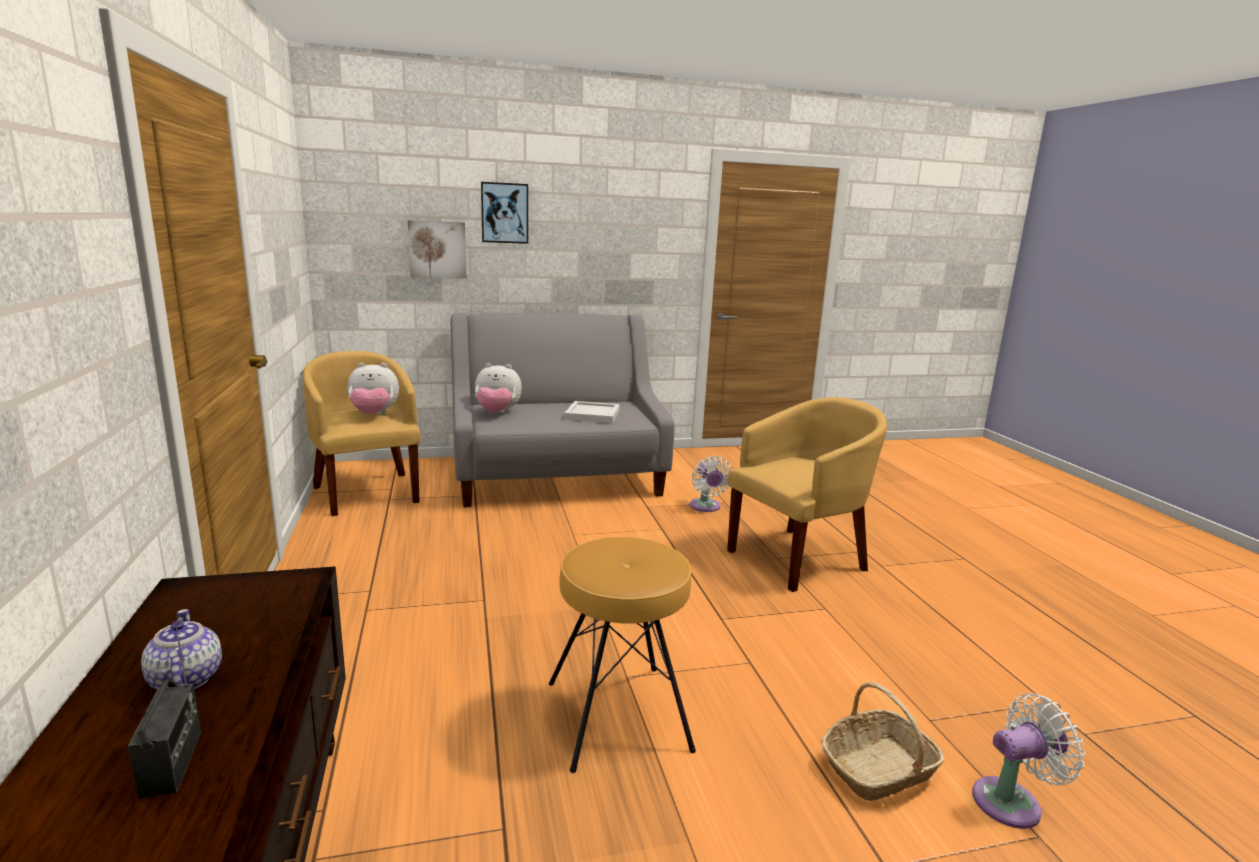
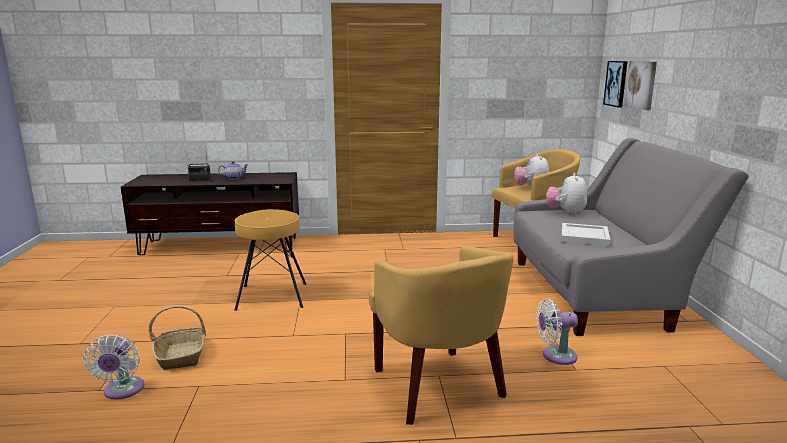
camera: 100 degrees right, 0 degrees up
(504, 213) = (677, 52): picture -> picture (616, 83)

